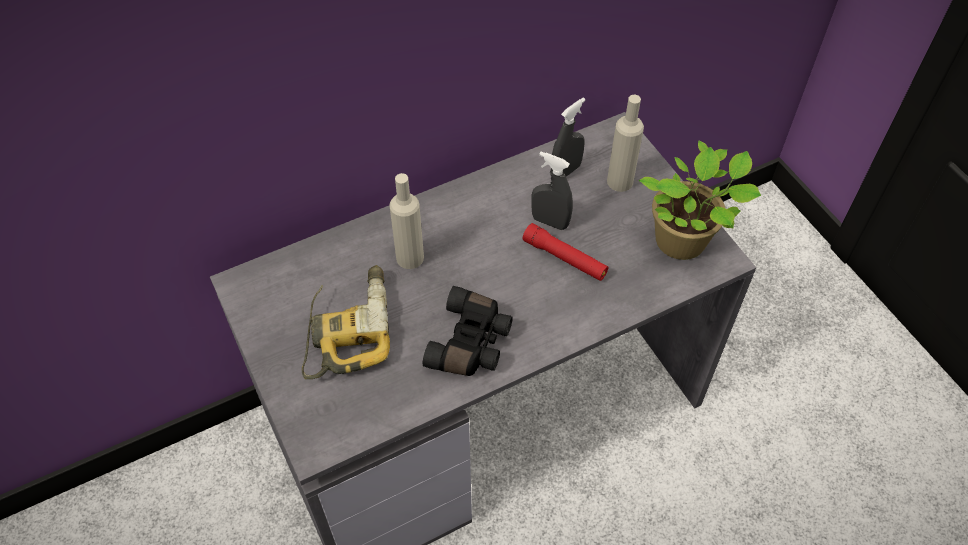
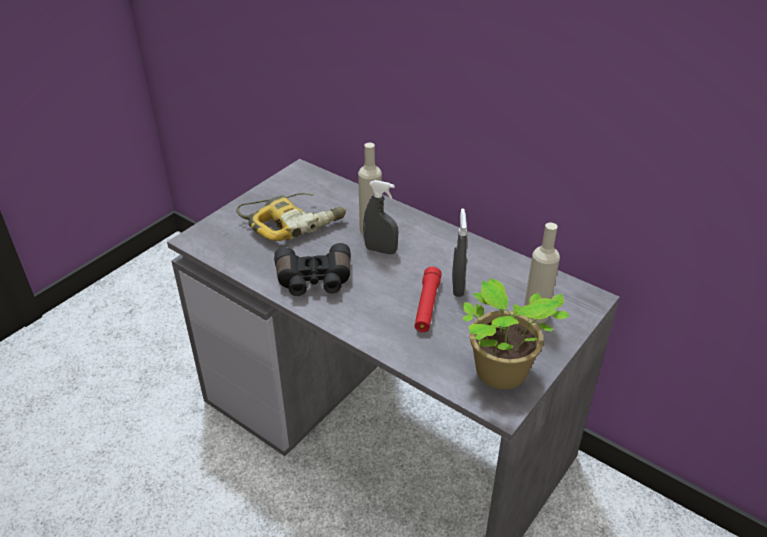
camera: 65 degrees right, 15 degrees down
(565, 171) = (517, 280): grey spray bottle -> grey spray bottle (380, 250)

